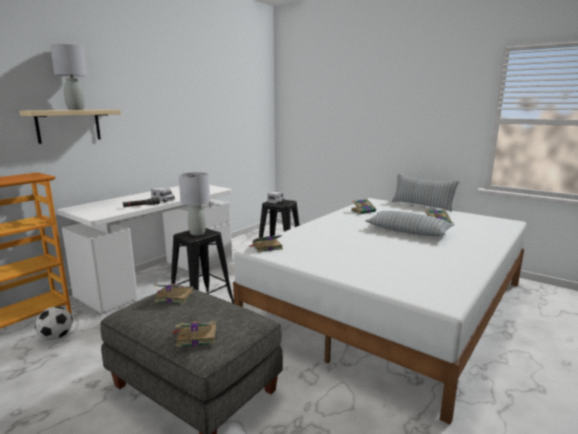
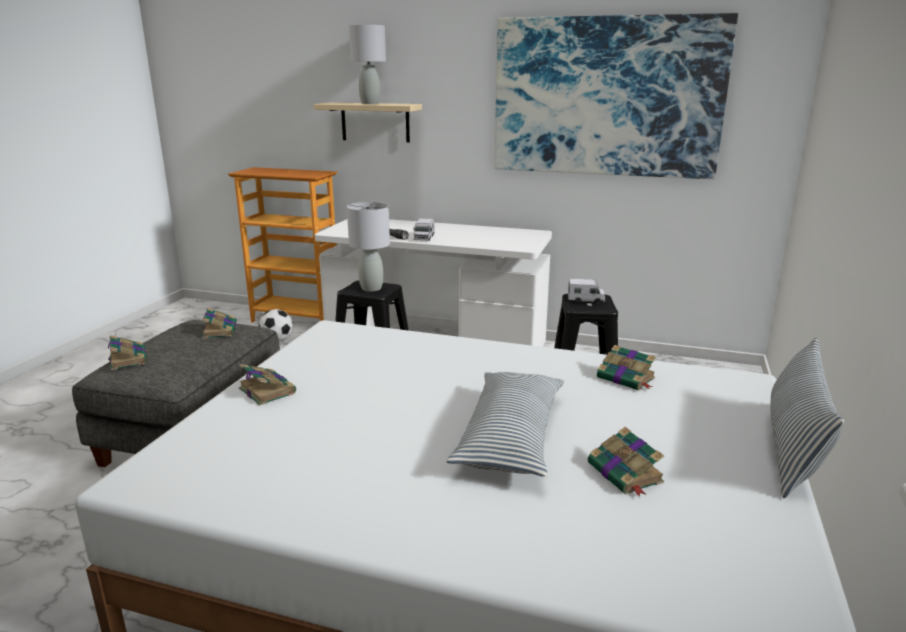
camera: 70 degrees right, 5 degrees up
(210, 103) = (606, 97): none -> picture
(266, 247) = (340, 333): book -> book (266, 390)

